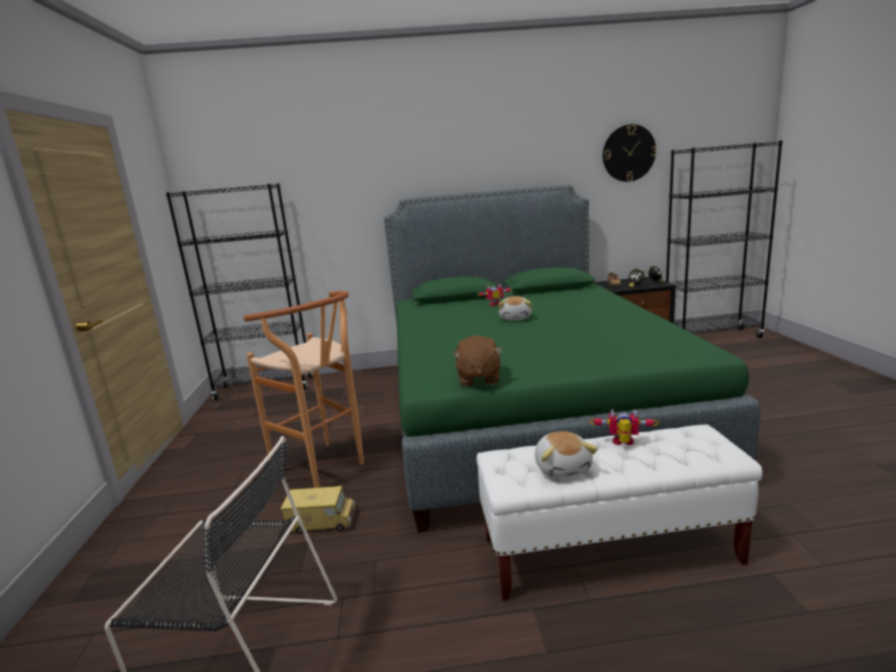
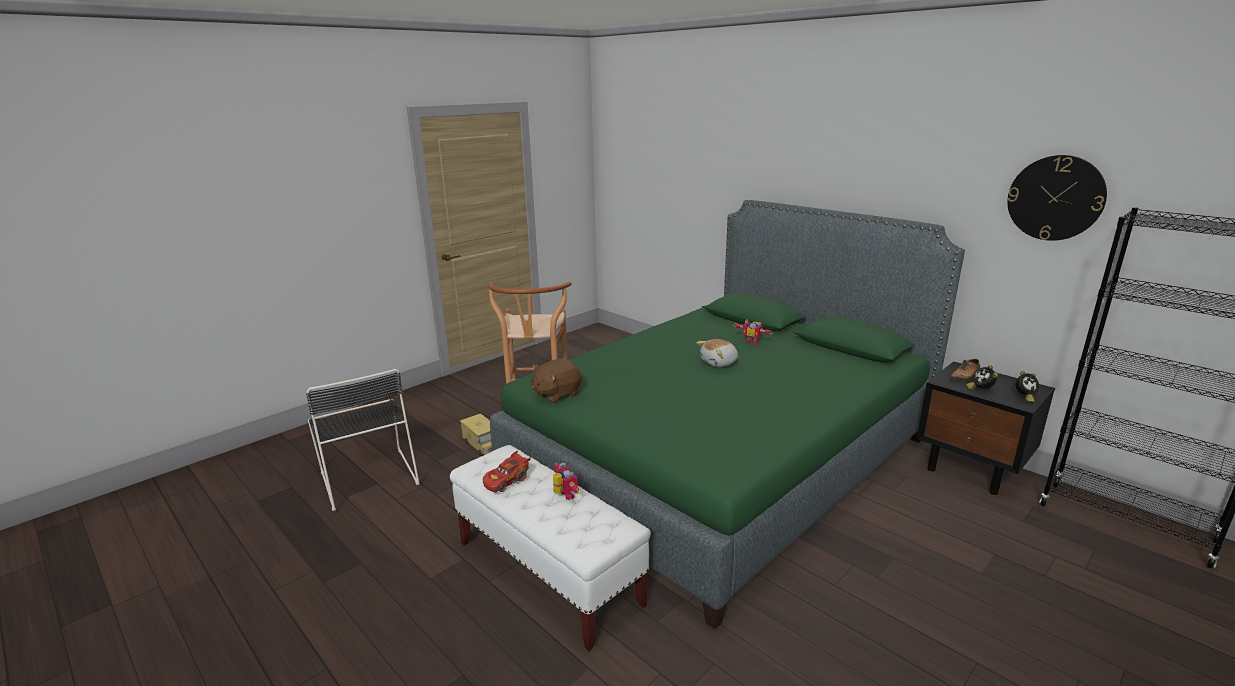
camera: 50 degrees right, 5 degrees up
(265, 388) = (615, 338): black bookcase -> none
(563, 467) = (507, 481): plush toy -> red toy car

